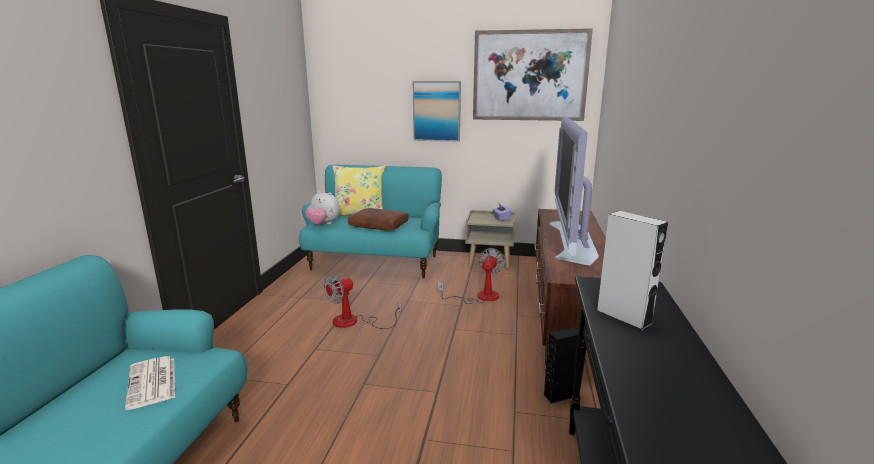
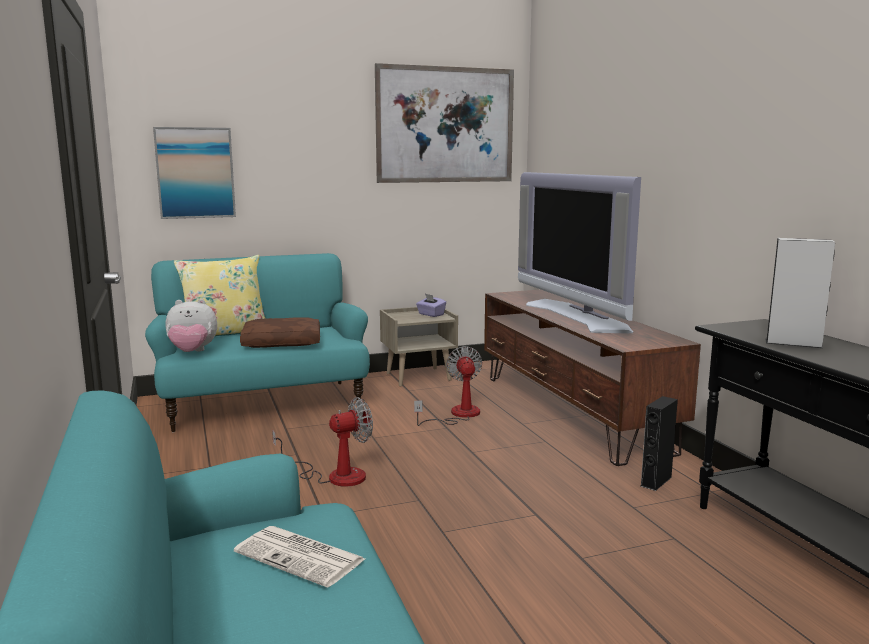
camera: 30 degrees left, 5 degrees down
(354, 322) = (335, 475): fan -> fan turned 135 degrees counterclockwise
(436, 111) = (325, 173): picture -> picture (195, 173)

